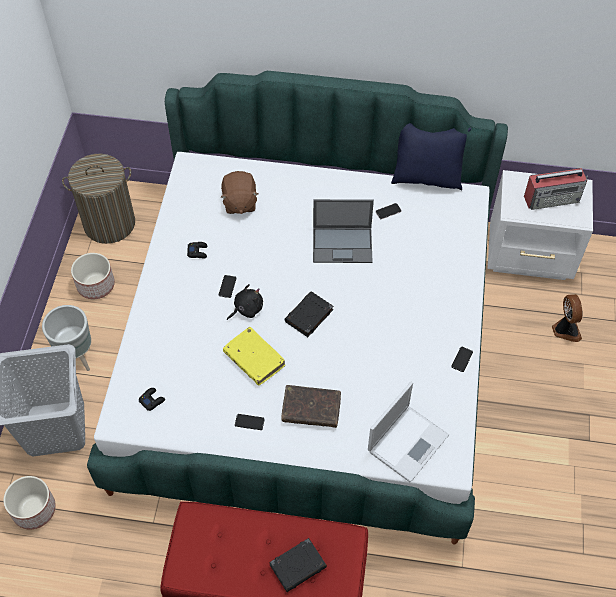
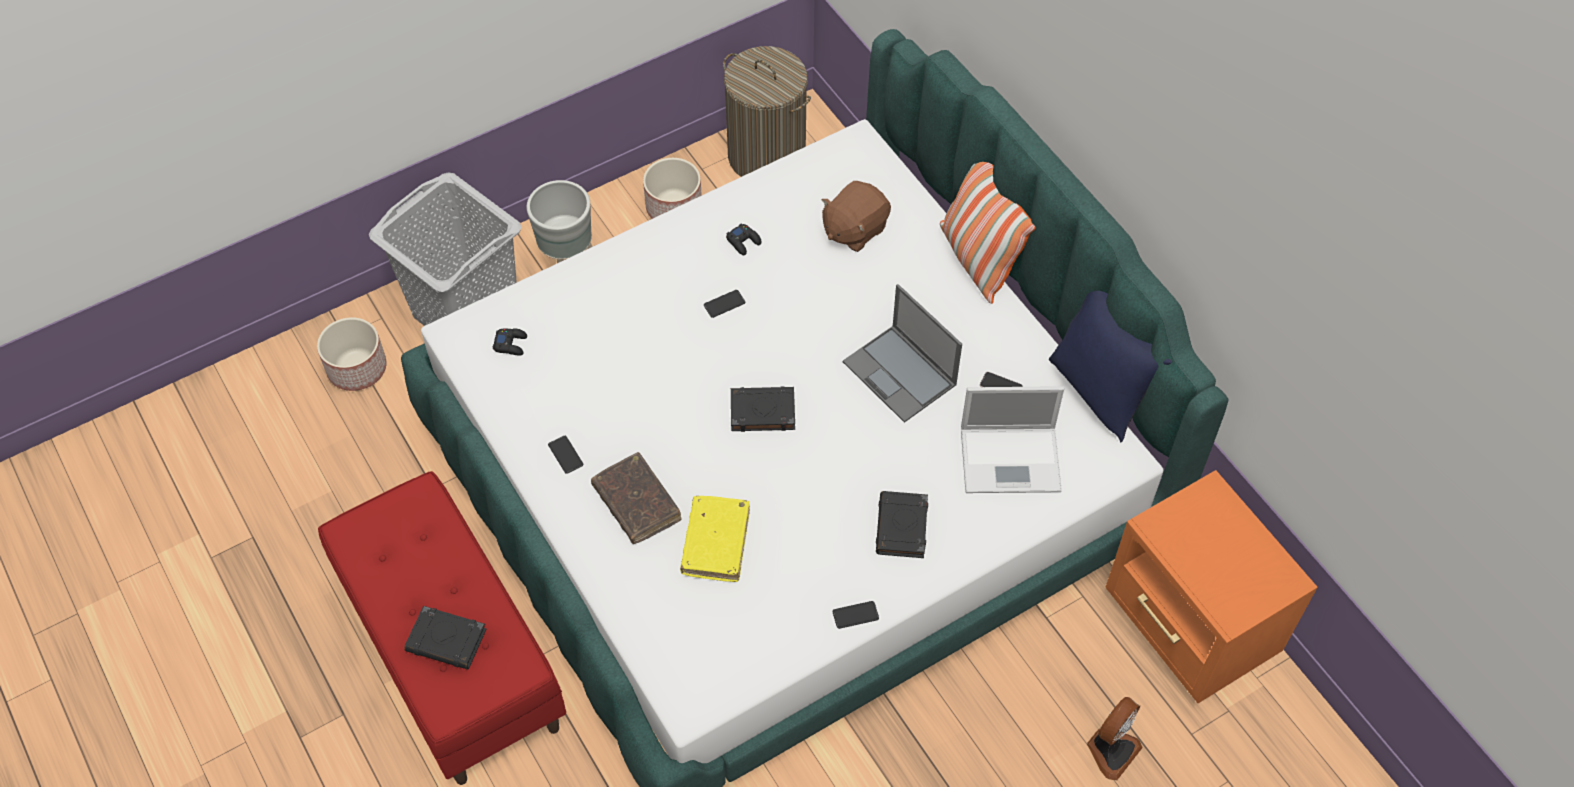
camera: 50 degrees right, 0 degrees up
(246, 309) = (712, 344): black plush toy -> none
(254, 359) = (651, 400): yellow book -> yellow book (716, 543)
(308, 168) = (977, 259): none -> pillow
(408, 442) = (683, 634): laptop -> laptop (1012, 459)
(430, 306) = (902, 528): none -> black book
(530, 256) = (1189, 629): white nightstand -> orange nightstand
(552, 199) = (1229, 559): radio -> none

